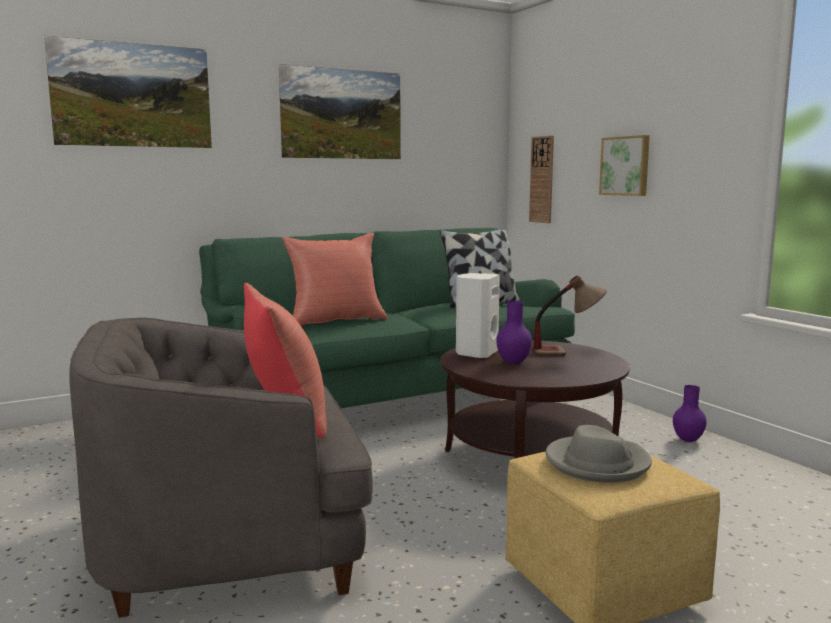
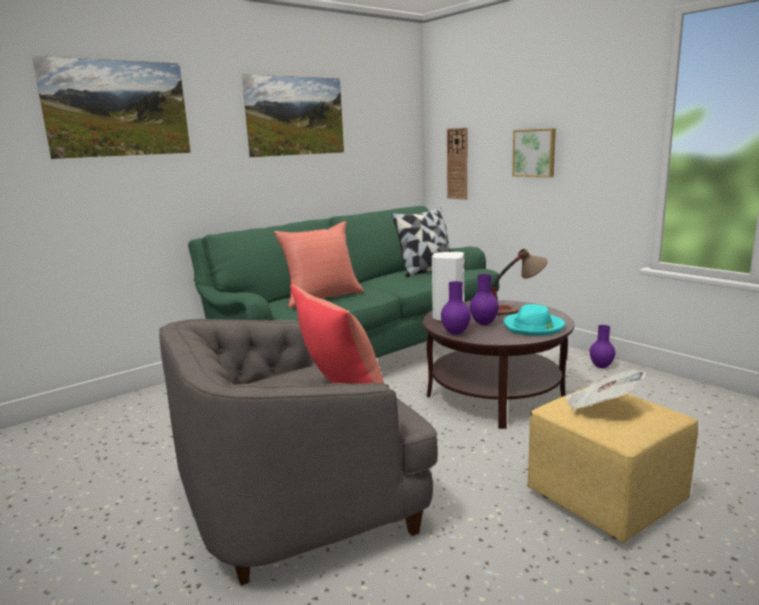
camera: 10 degrees left, 5 degrees up
(470, 370) = (456, 333): none -> purple vase
(572, 371) = (533, 327): none -> turquoise hat
(597, 463) = (601, 407): grey hat -> newspaper

